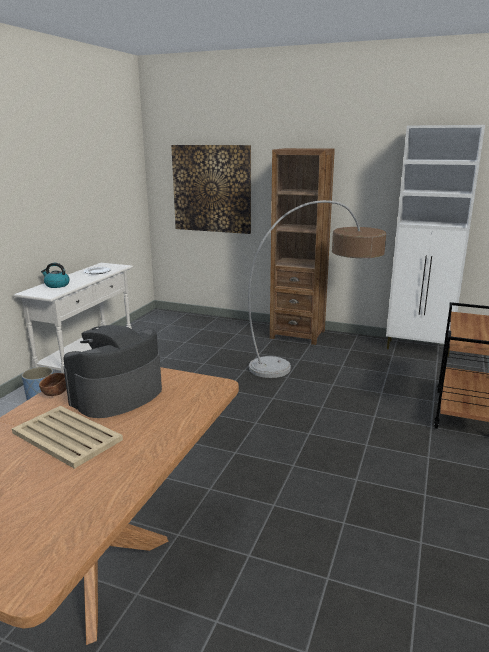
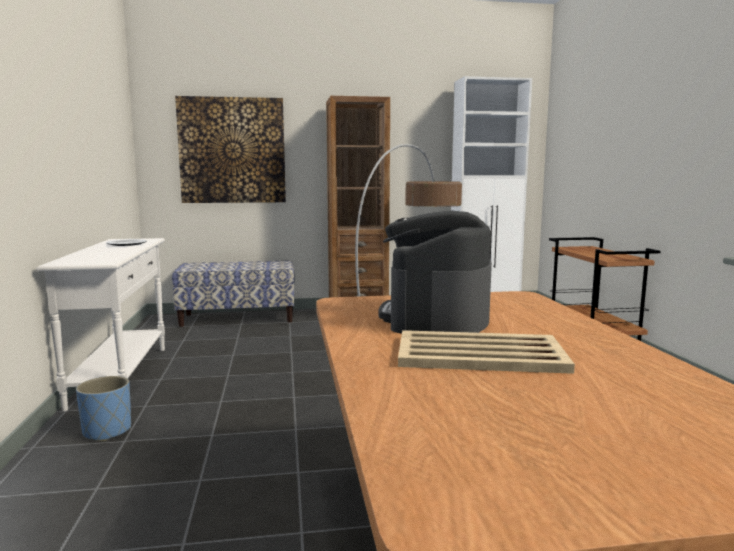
camera: 30 degrees left, 10 degrees down
(55, 392) = (347, 327): brown bowl -> none
(56, 285) = (93, 255): kettle -> none
(206, 322) = (238, 318): none -> bench

